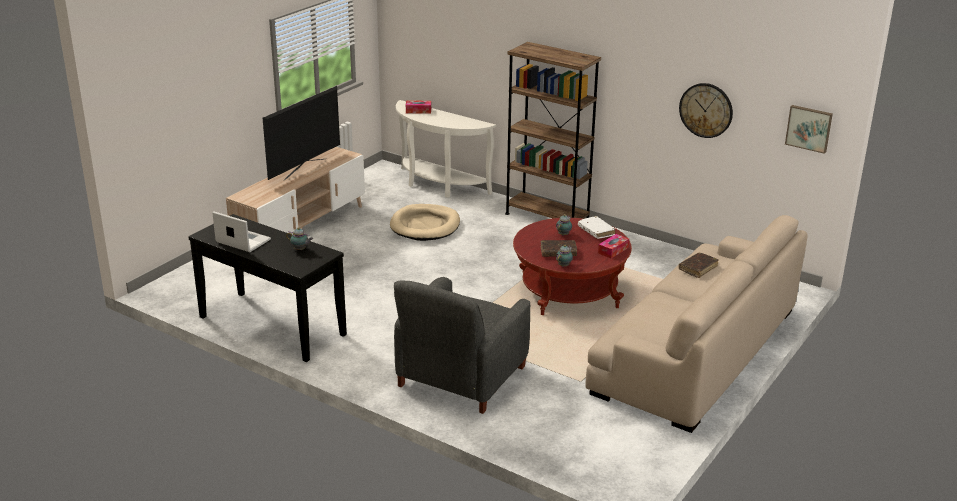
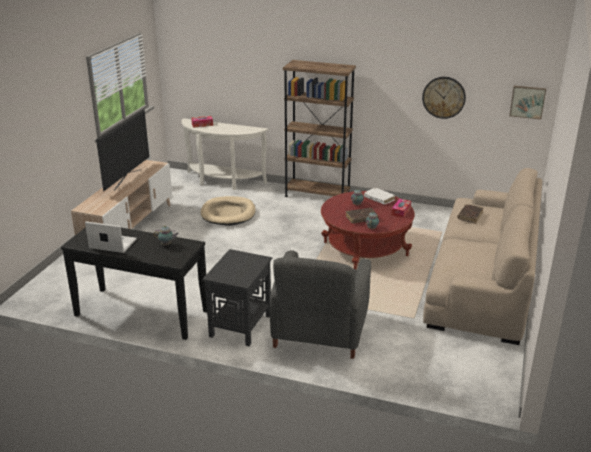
camera: 15 degrees left, 0 degrees up
(374, 356) = (241, 325): none -> black side table

